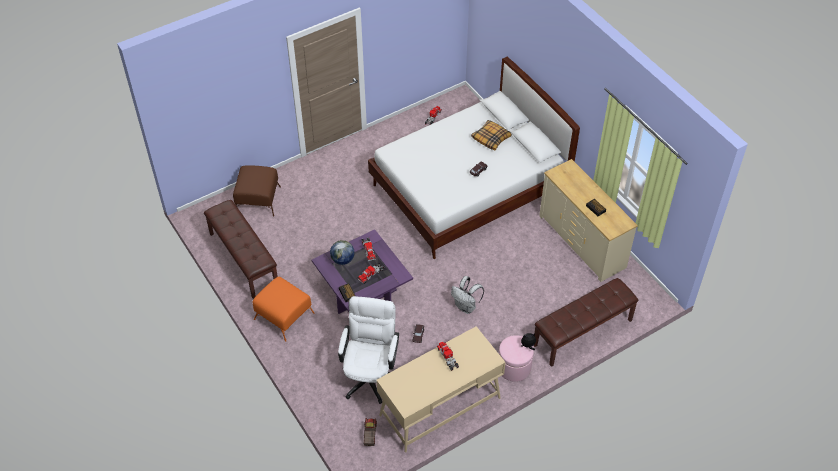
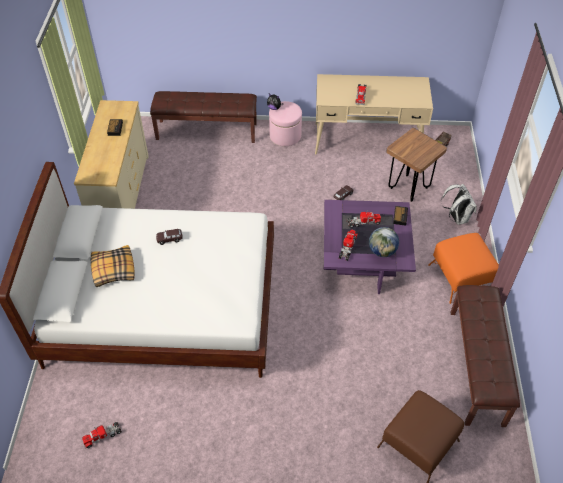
camera: 145 degrees left, 0 degrees up
(370, 374) = (408, 188): white office chair -> brown stool
(466, 307) = (280, 196): white backpack -> white backpack (456, 217)

